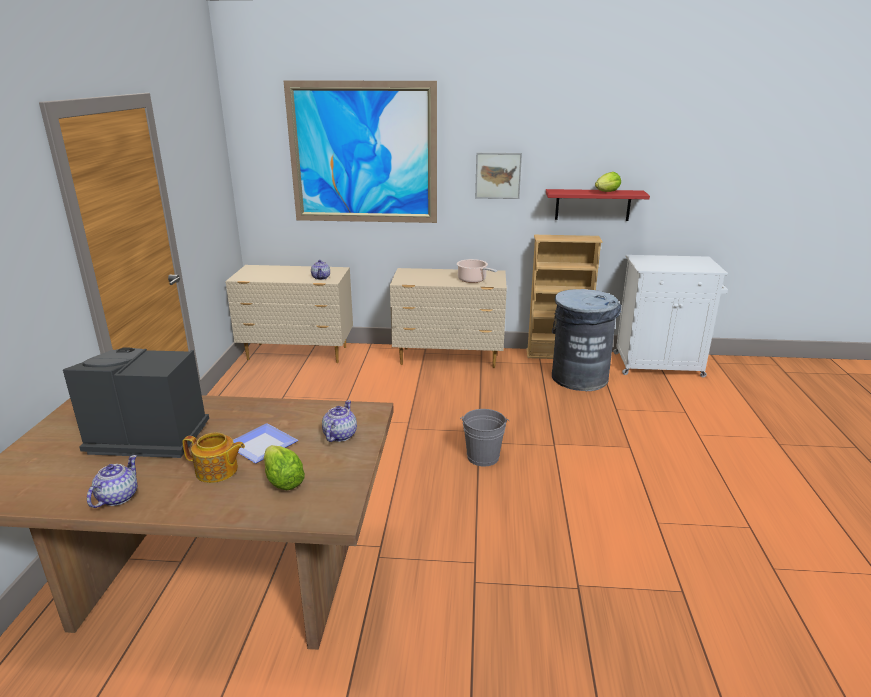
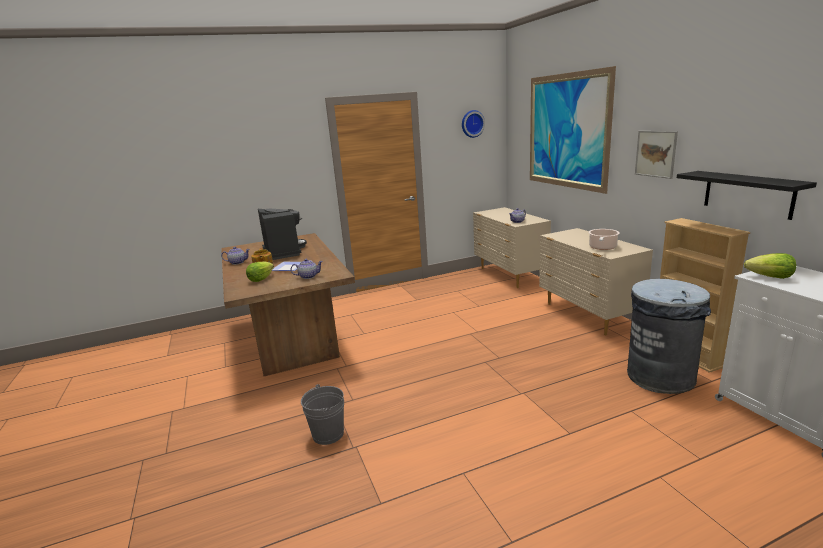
camera: 65 degrees right, 5 degrees down
(204, 145) = (472, 124): none -> wall clock
(482, 457) = (467, 369): grey bucket -> grey bucket (328, 434)
(592, 205) = (747, 194): red shelf -> black shelf
(607, 192) = (750, 178): lettuce -> lettuce (770, 277)

